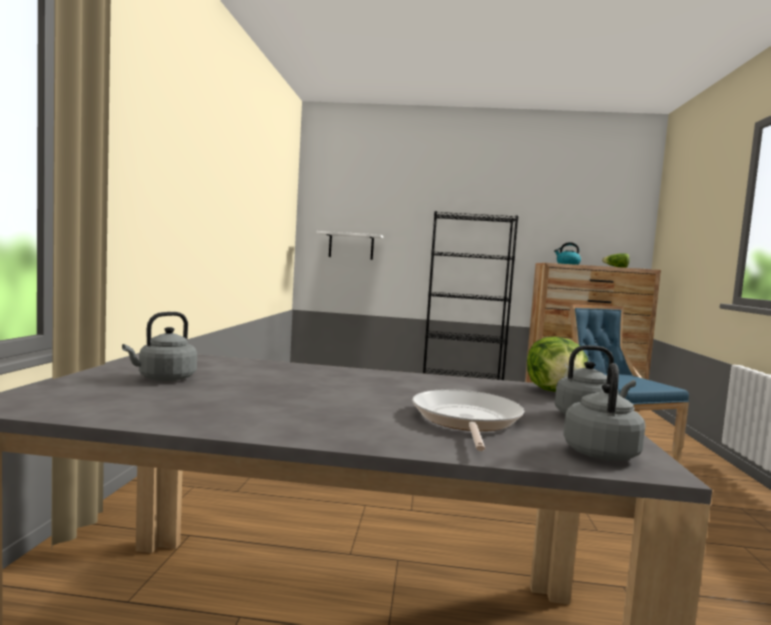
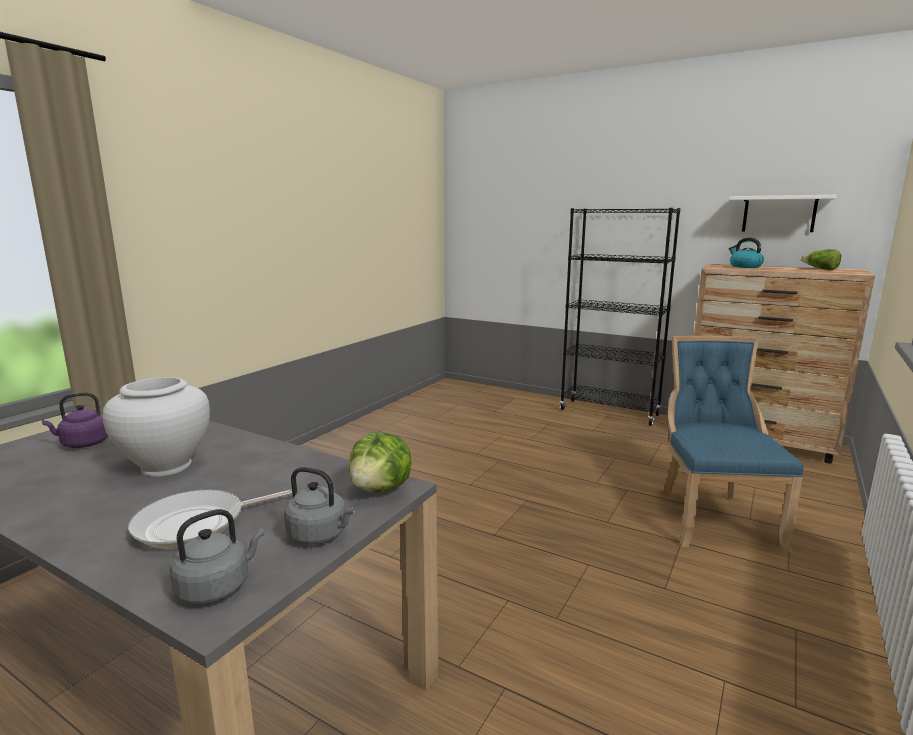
camera: 25 degrees right, 10 degrees up
(164, 379) = (83, 444): grey kettle -> purple kettle
(318, 389) = (166, 466): none -> white vase
(351, 246) = (497, 249): white shelf -> white shelf (779, 214)
(466, 420) = (197, 524): frying pan -> frying pan turned 150 degrees counterclockwise

